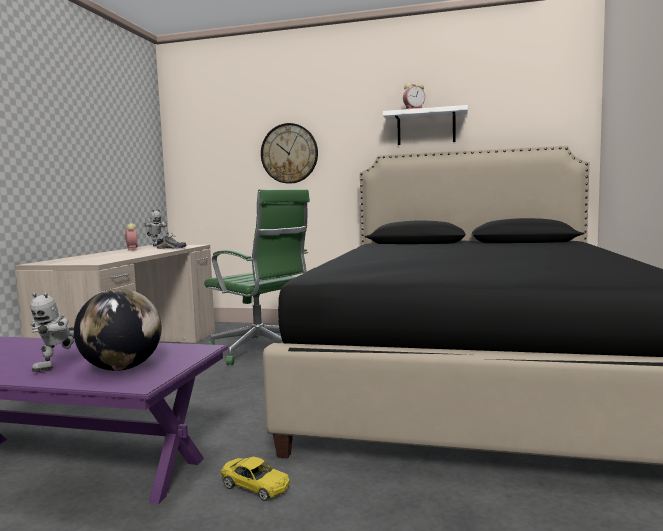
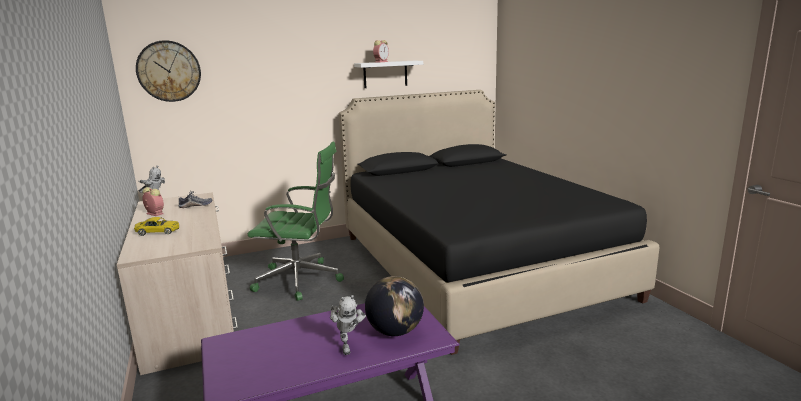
camera: 35 degrees left, 10 degrees up
(255, 486) = (468, 375): yellow toy car -> yellow toy car (158, 231)
(289, 153) = (268, 96): wall clock -> wall clock (169, 71)

